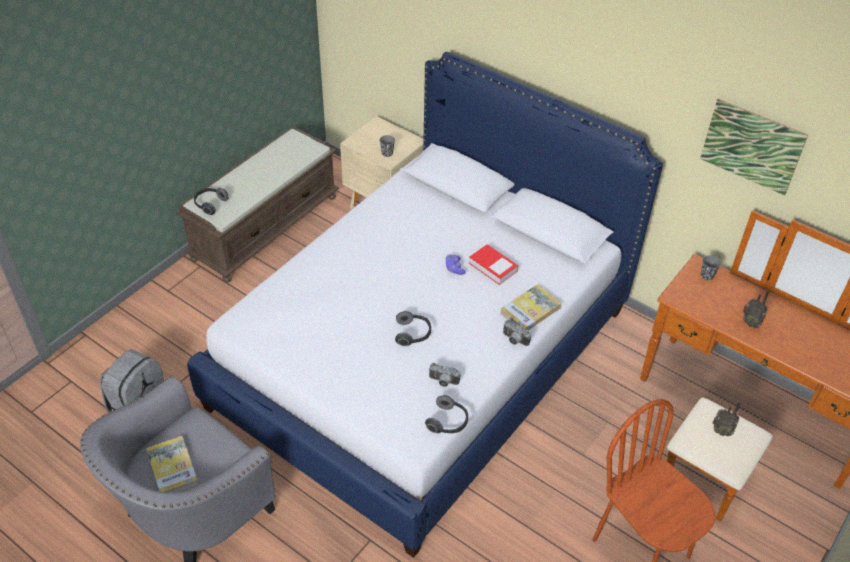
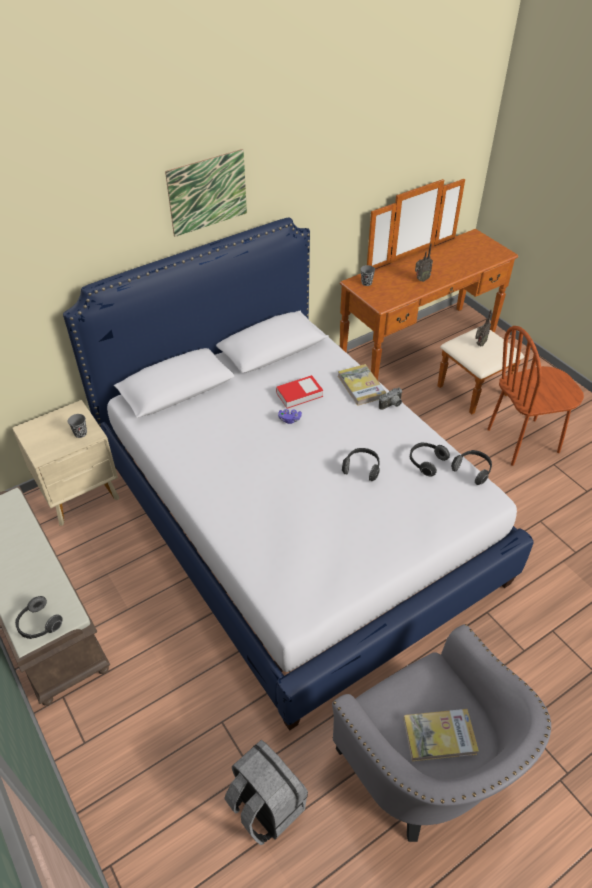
camera: 70 degrees left, 0 degrees up
(443, 382) = (426, 462): camera -> headphones
(752, 146) = (354, 164): picture -> picture (207, 192)

